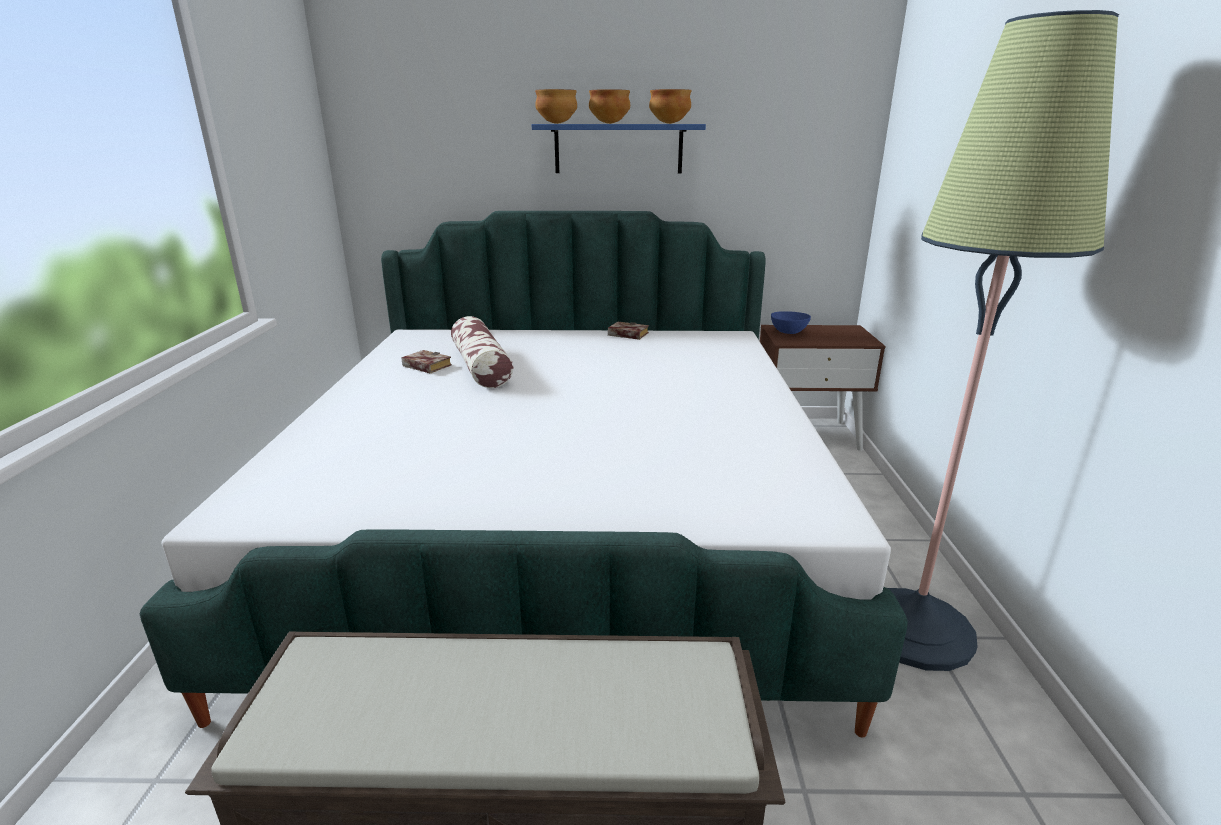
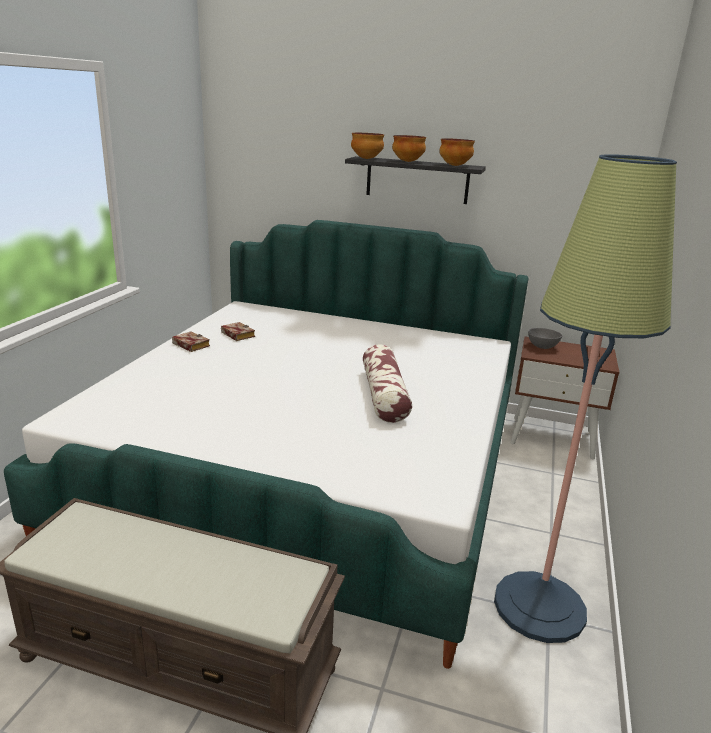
camera: 15 degrees right, 0 degrees up
(481, 367) = (275, 341): pillow -> pillow (384, 395)
(618, 149) = (417, 180): blue shelf -> black shelf
(626, 335) = (402, 330): book -> book (189, 345)
(789, 332) = (542, 347): blue bowl -> grey bowl

